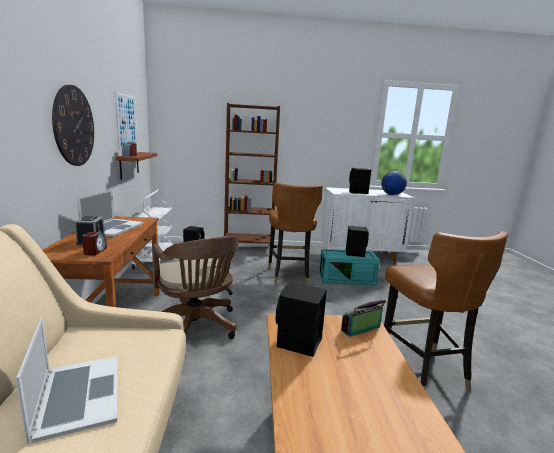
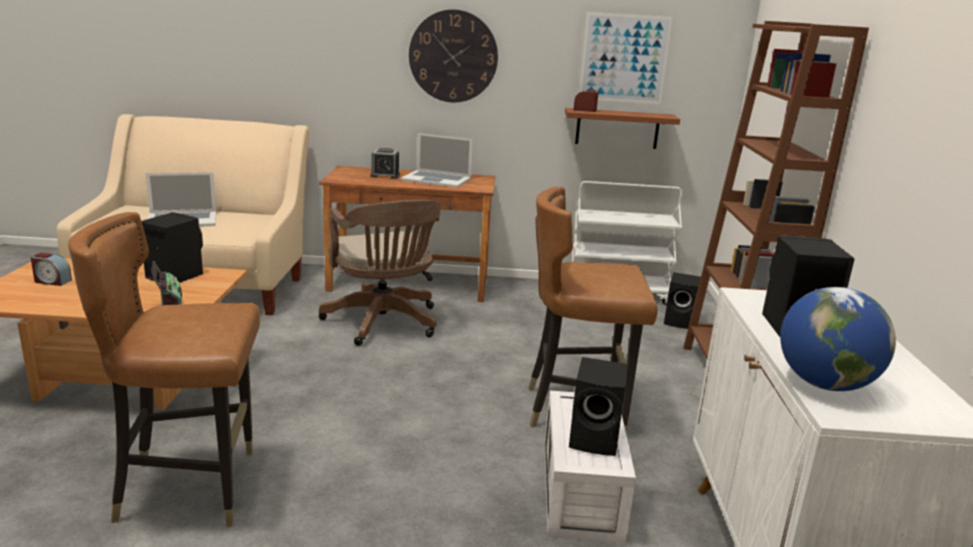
camera: 95 degrees right, 5 degrees up
(95, 251) = (351, 177): alarm clock -> alarm clock (52, 281)
(196, 328) = (384, 324): brown office chair -> brown office chair turned 90 degrees counterclockwise
(347, 278) = (583, 492): turquoise storage box -> white storage box

